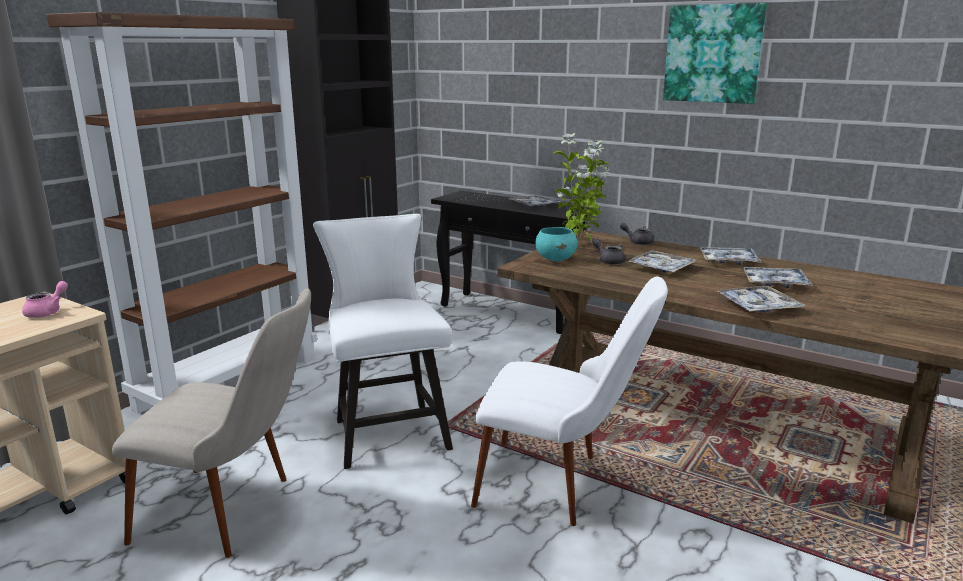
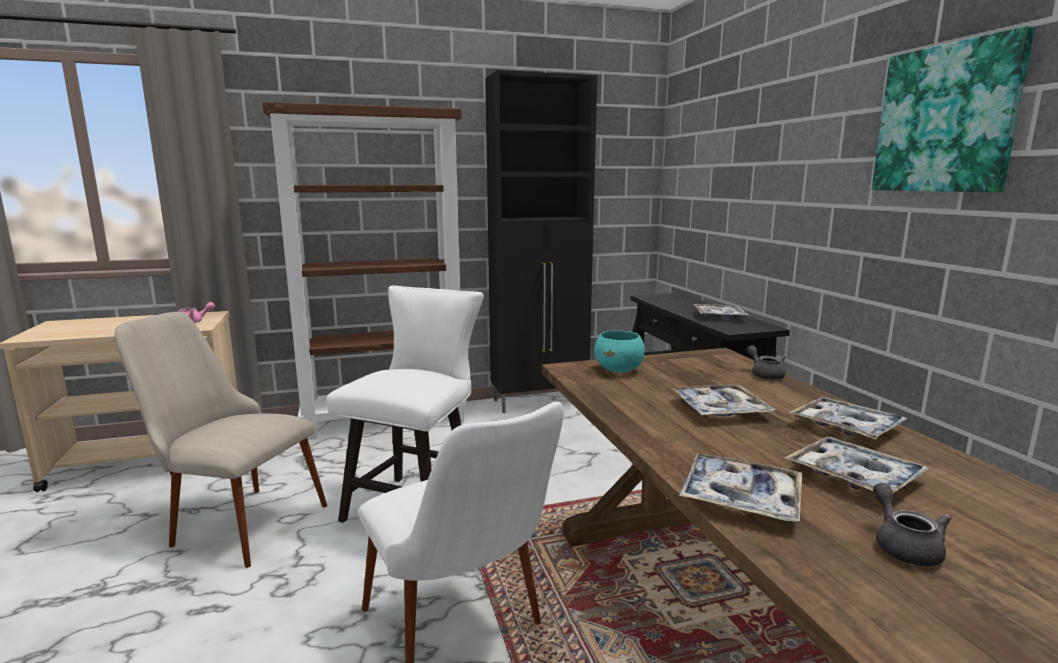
camera: 40 degrees right, 5 degrees down
(236, 512) = (233, 520): beige chair -> beige chair turned 150 degrees clockwise
(579, 245) = (681, 362): potted plant -> none
(609, 261) = (674, 385): grey teapot -> grey teapot (903, 546)

